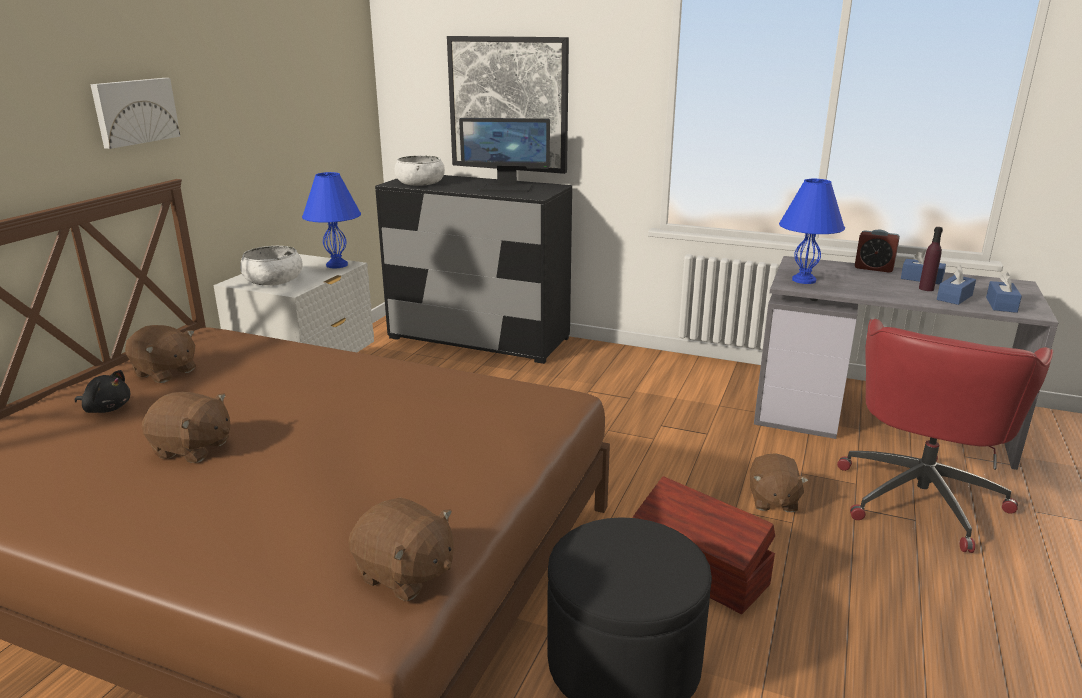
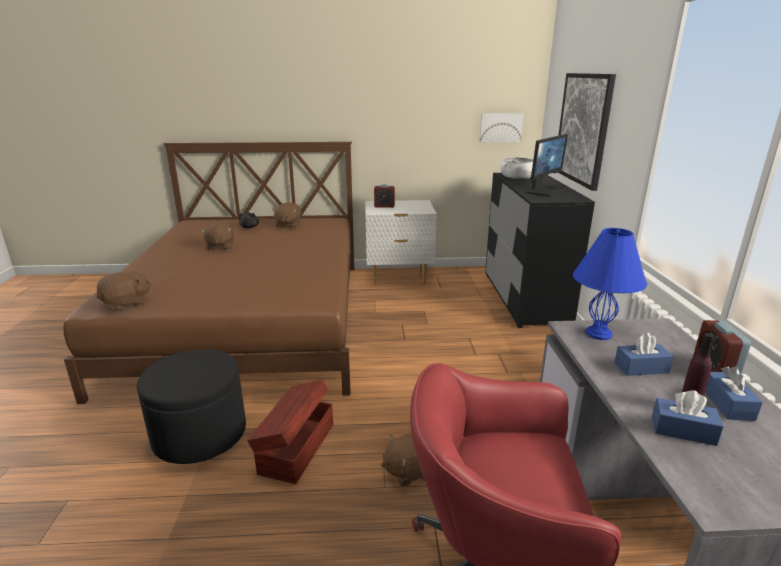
camera: 65 degrees right, 0 degrees up
(134, 111) = (334, 105): picture -> picture (500, 127)
(273, 280) = (384, 206): white bowl -> alarm clock
(337, 265) = (423, 210): blue table lamp -> none
(405, 574) = (126, 304): brown plush toy -> brown plush toy turned 135 degrees counterclockwise
(506, 188) = (546, 191): monitor -> monitor turned 120 degrees counterclockwise
(1001, 304) = (710, 472): blue tissue box -> blue tissue box (641, 368)

